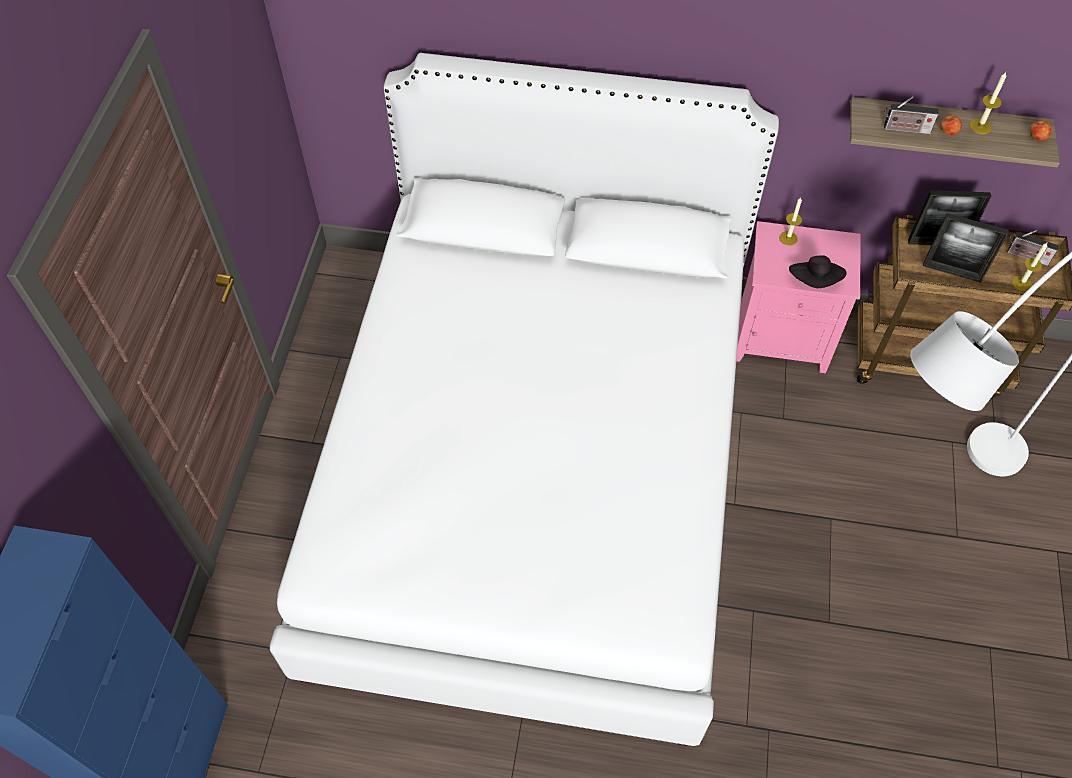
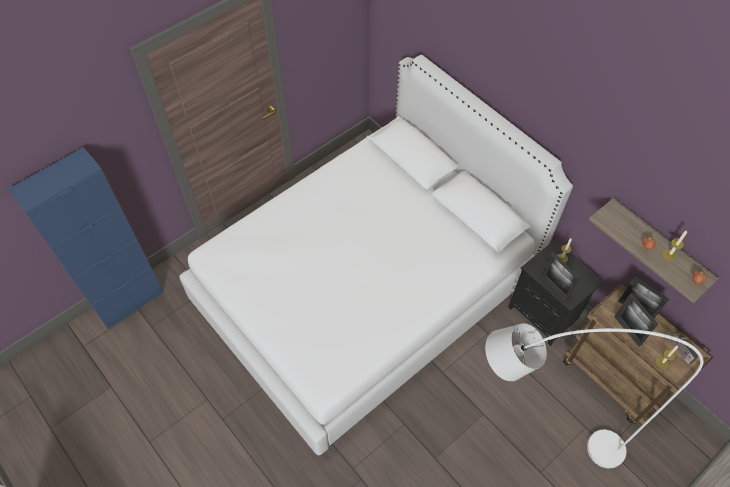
camera: 40 degrees right, 0 degrees up
(782, 337) = (545, 313): pink nightstand -> black nightstand
(814, 281) = (554, 287): black hat -> picture frame
(904, 129) = (624, 230): radio -> none

